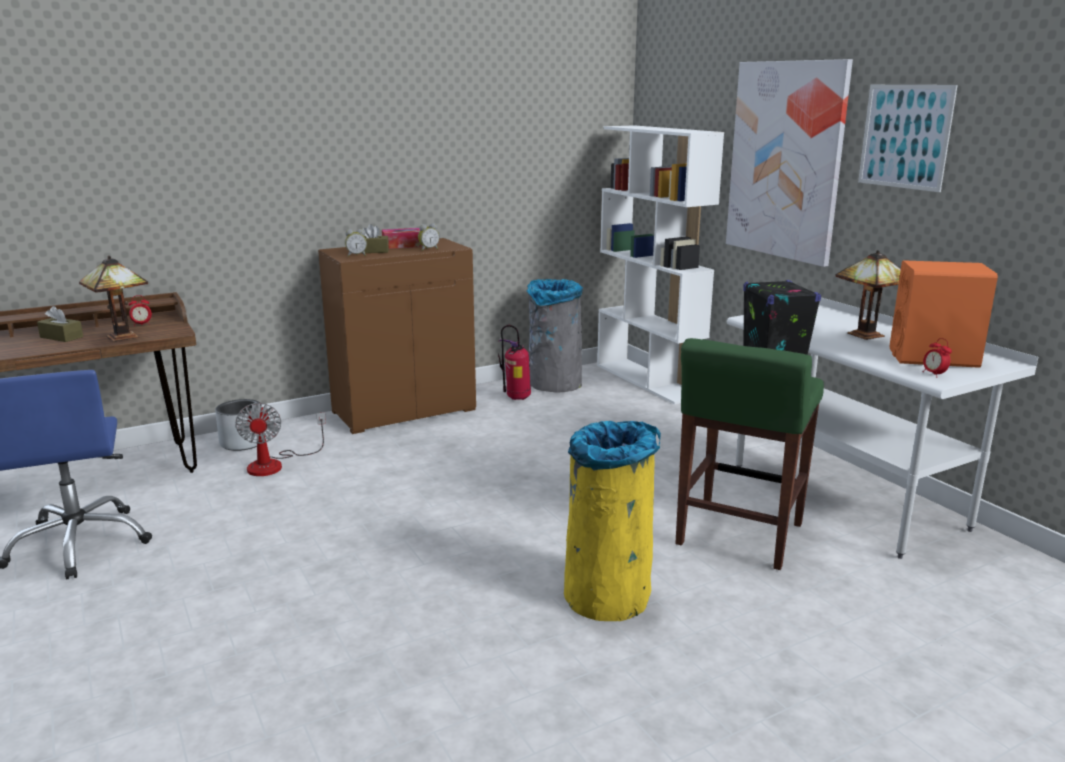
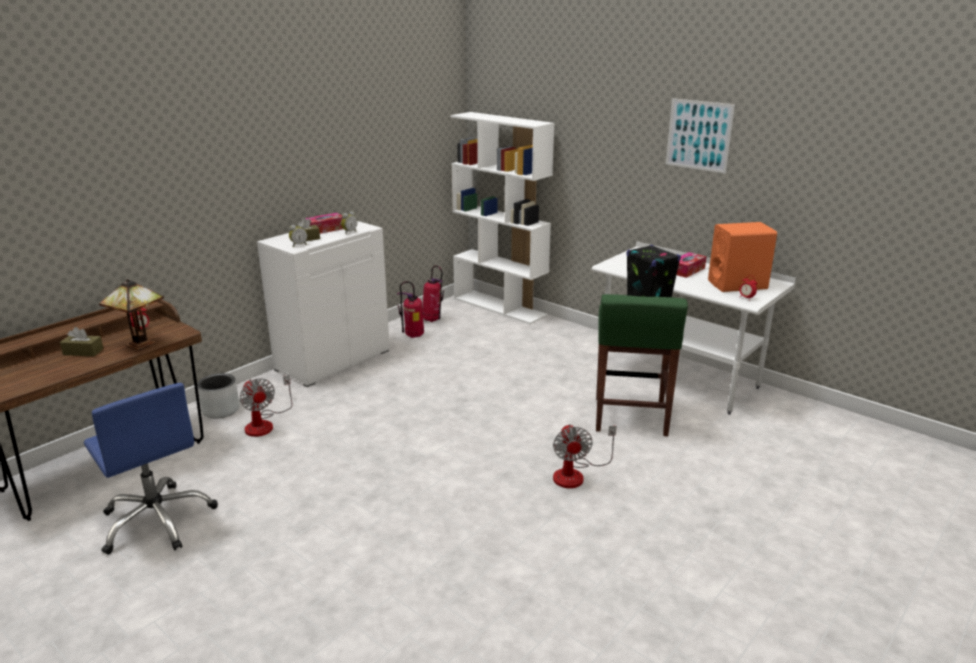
camera: 20 degrees left, 5 degrees up
(404, 410) = (333, 360): brown cabinet -> white cabinet
(554, 384) = (433, 320): grey trash can -> fire extinguisher
(608, 593) = (576, 474): yellow trash can -> fan
(786, 160) = (607, 146): picture -> none
(866, 334) = (687, 270): table lamp -> tissue box

